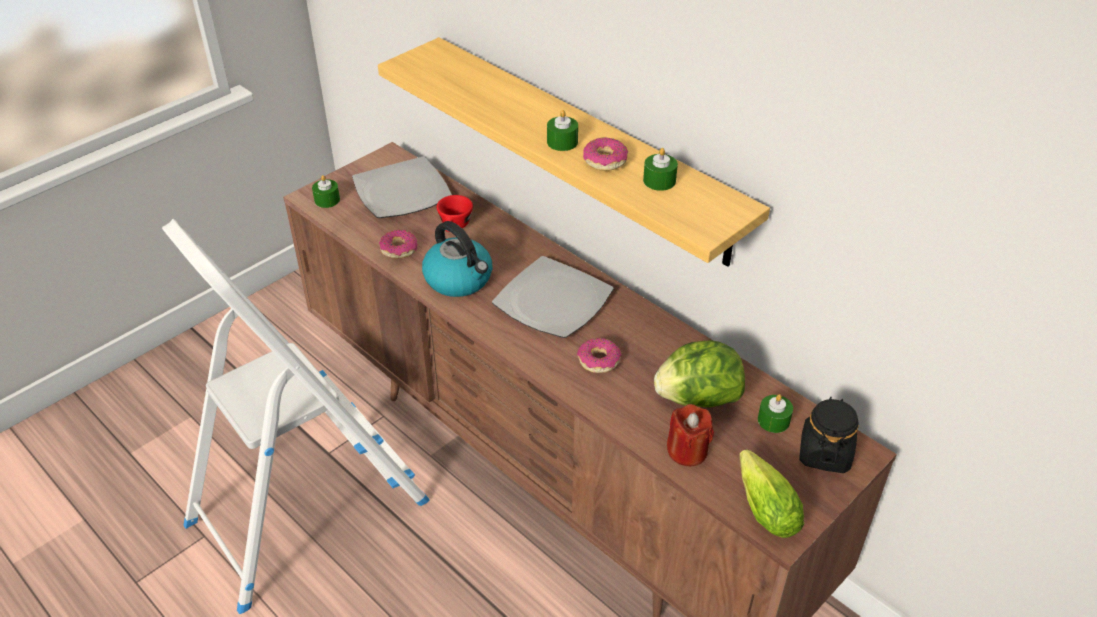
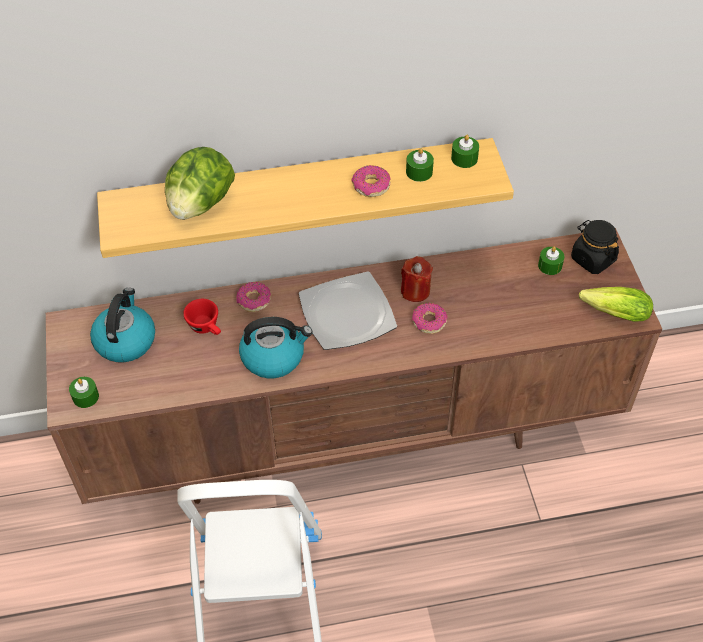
camera: 55 degrees left, 10 degrees up
(399, 249) = (201, 377): donut -> donut (254, 300)
(401, 192) = (125, 340): plate -> kettle
(562, 142) = (326, 196): green candle -> green candle (464, 158)
(687, 451) = (544, 323): red candle -> red candle (415, 291)
(697, 398) = (503, 291): lettuce -> lettuce (200, 204)

